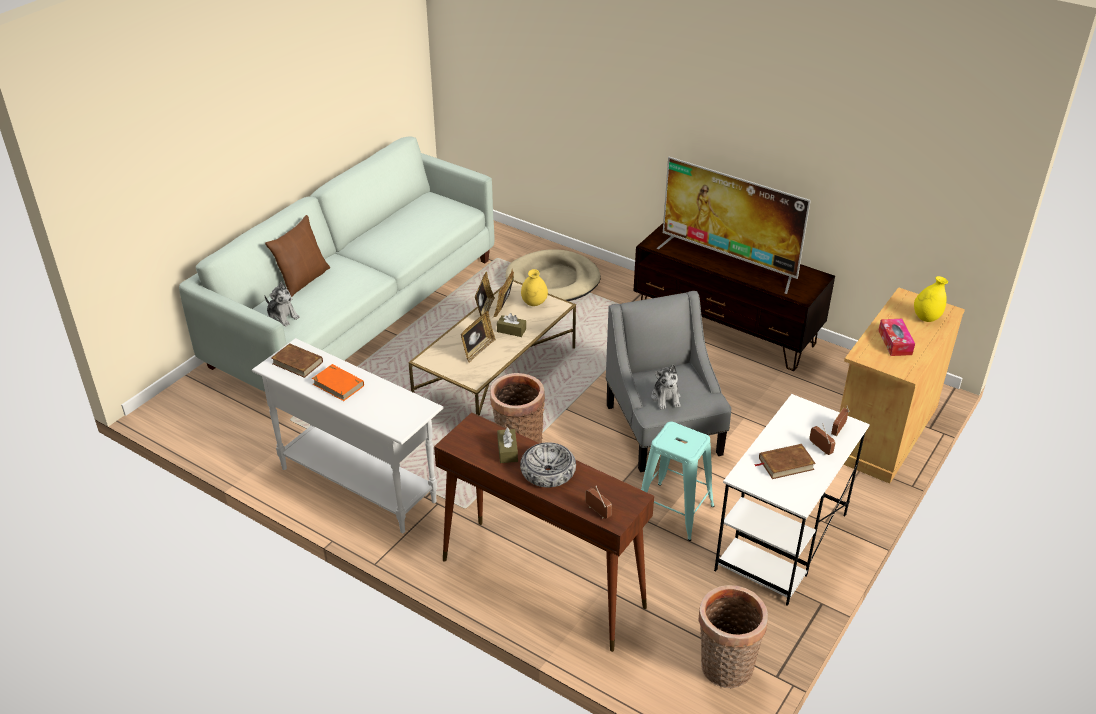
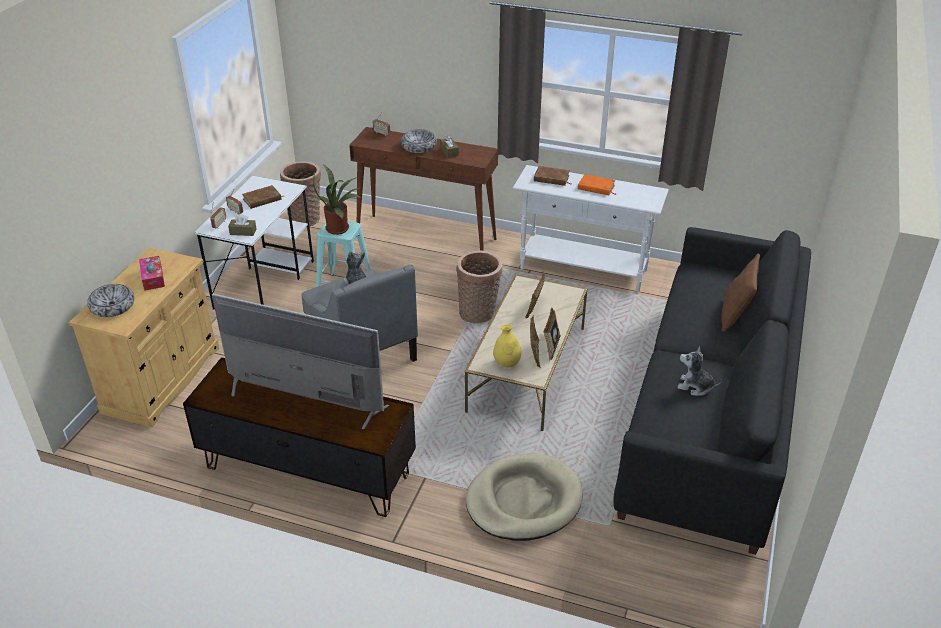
camera: 165 degrees right, 0 degrees up
(282, 317) = (714, 278): plush toy -> plush toy (695, 386)
(297, 362) = (639, 196): brown book -> brown book (551, 178)
(356, 311) = (711, 415): white sofa -> black sofa
(511, 330) = (514, 331): brown tissue box -> brown tissue box (243, 232)
(679, 439) = (340, 228): none -> potted plant
(926, 318) = (112, 306): yellow vase -> bowl

